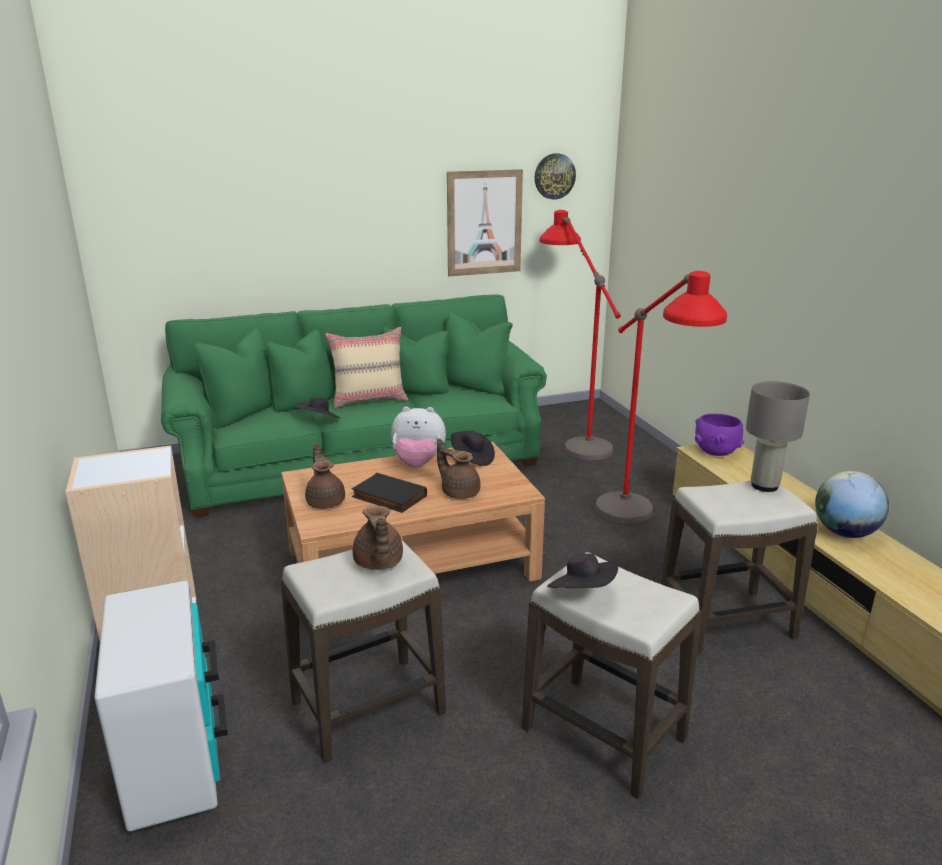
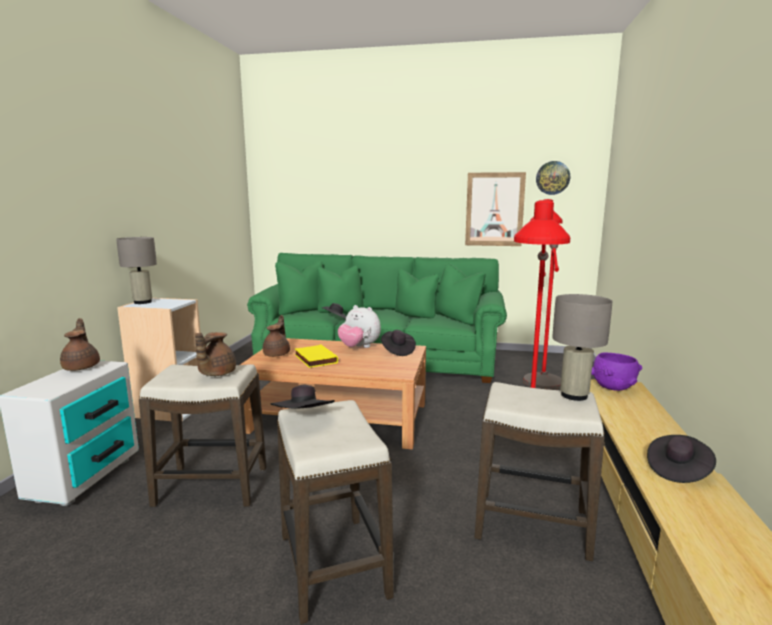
camera: 30 degrees right, 10 degrees down
(90, 471) = (142, 302): none -> grey table lamp
(369, 400) = (379, 315): beige pillow -> none
(388, 497) = (314, 359): black book -> yellow book
(459, 492) = (361, 365): brown teapot -> brown teapot (82, 367)
(844, 533) = (677, 470): globe -> black hat

